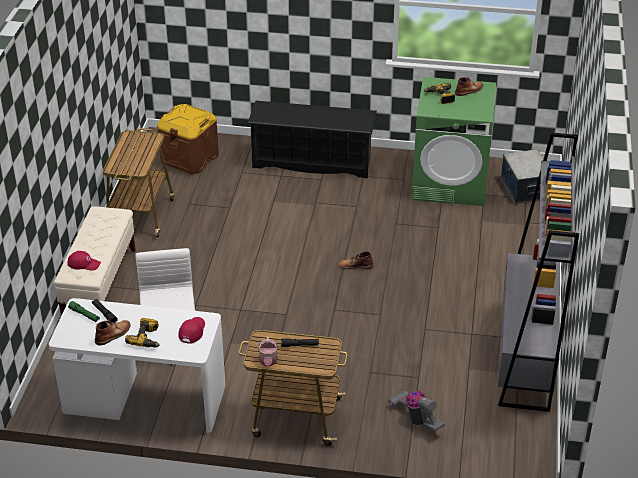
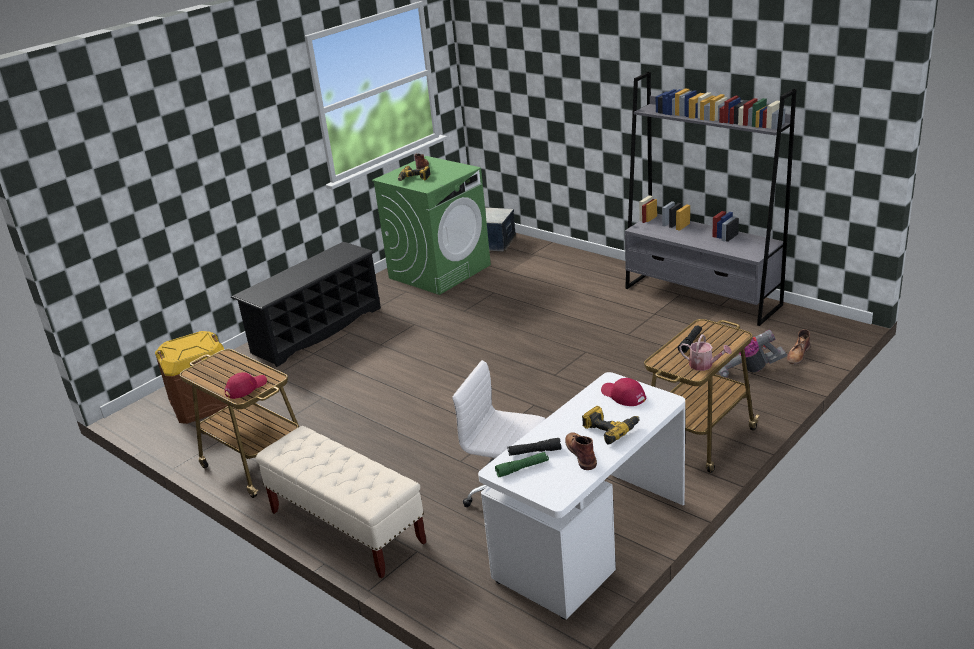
camera: 55 degrees left, 10 degrees down
(84, 264) = (366, 482): red cap -> red cap (246, 388)
(355, 265) = (500, 347): brown boot -> brown boot (798, 355)

